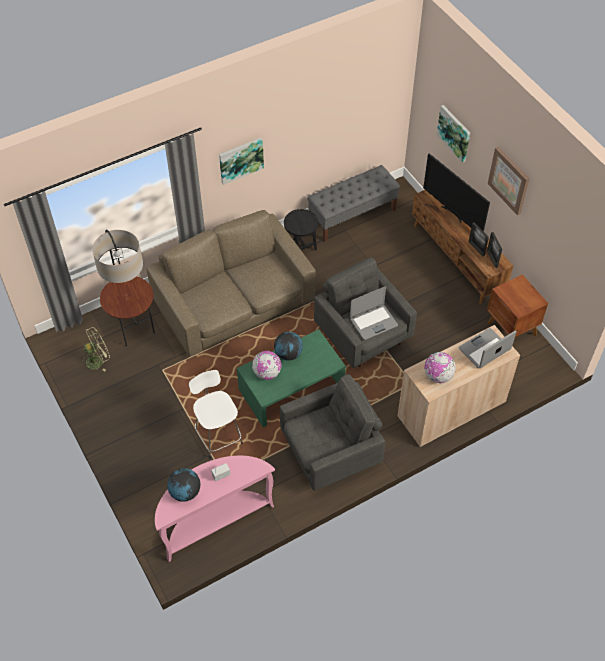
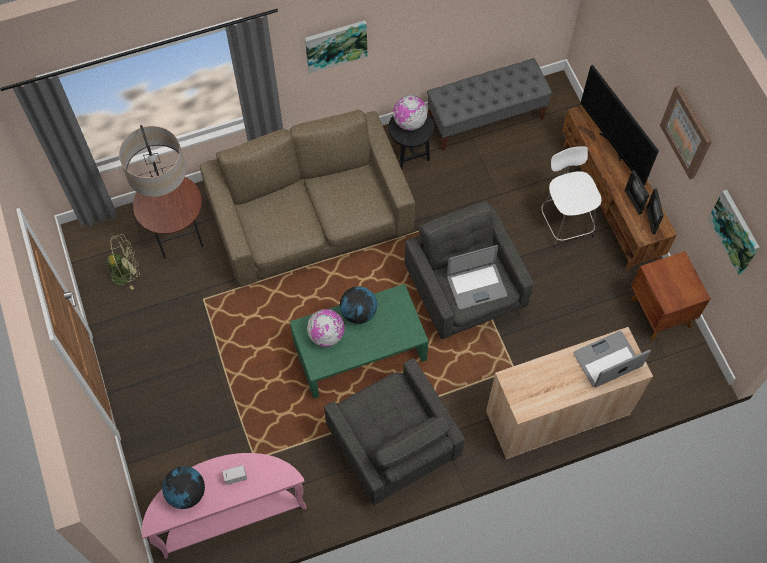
camera: 10 degrees right, 10 degrees up
(218, 435) = (256, 400): white stool -> white stool (565, 222)
(331, 452) = (393, 446): grey armchair -> grey armchair turned 75 degrees clockwise
(438, 376) = (537, 388): globe -> globe (409, 122)
(454, 133) = (629, 45): picture -> picture (735, 231)

